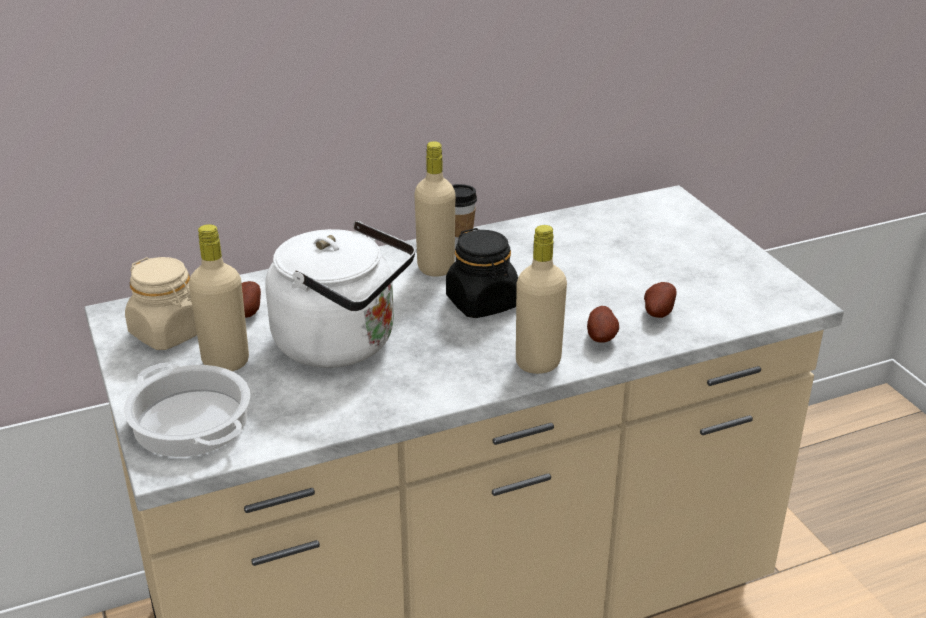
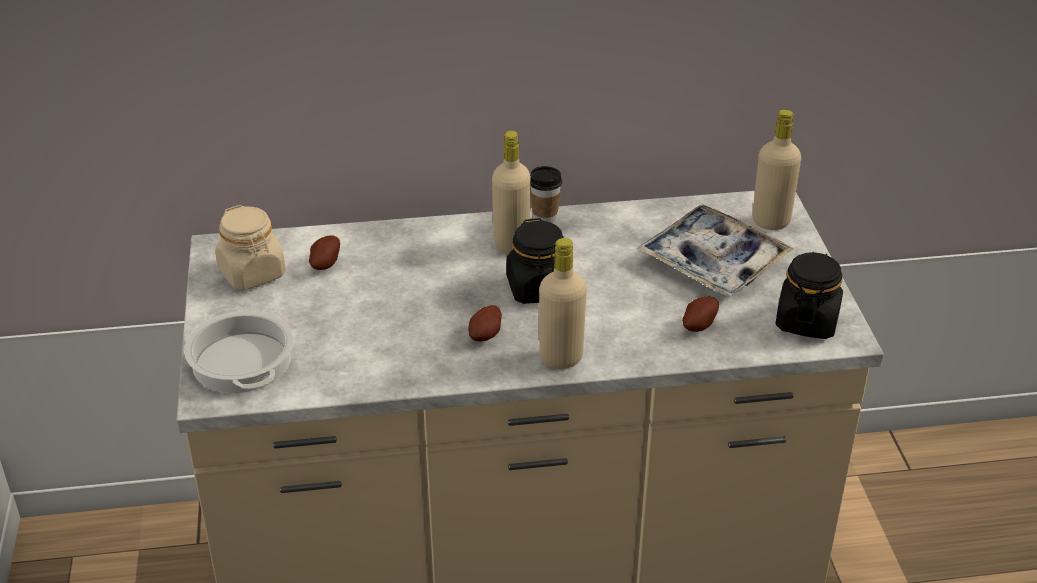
camera: 15 degrees right, 5 degrees up
(226, 362) = (290, 310): beige bottle -> beige bottle (771, 221)
(343, 344) = (396, 309): white kettle -> none
(602, 337) = (632, 342): potato -> potato (486, 335)
(641, 255) = (713, 261): none -> tray
(757, 293) = (806, 321): none -> black jar

